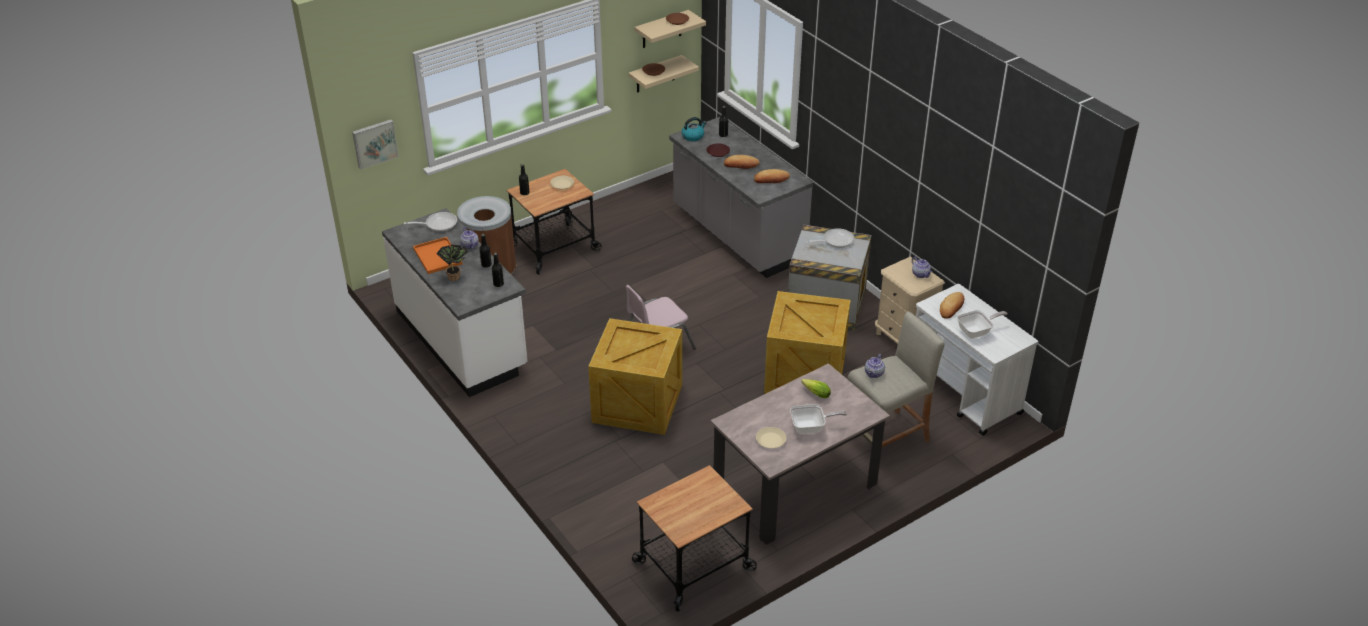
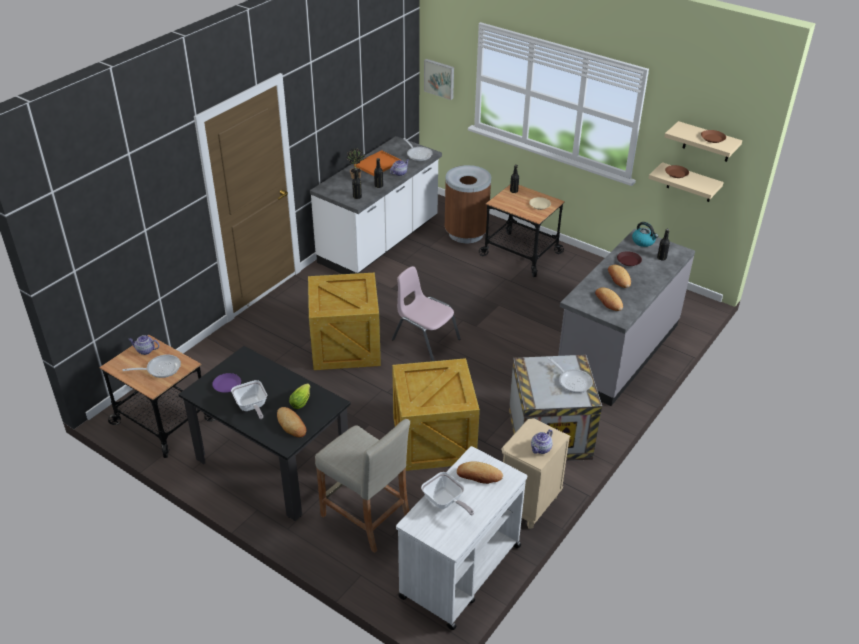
camera: 70 degrees right, 0 degrees up
(704, 497) = (160, 369): none -> frying pan
(770, 440) = (227, 385): beige plate -> purple plate
(795, 488) = (273, 464): beige dining table -> black dining table
(846, 405) = (291, 424): none -> bread
(874, 374) = (354, 440): teapot -> teapot (145, 350)

